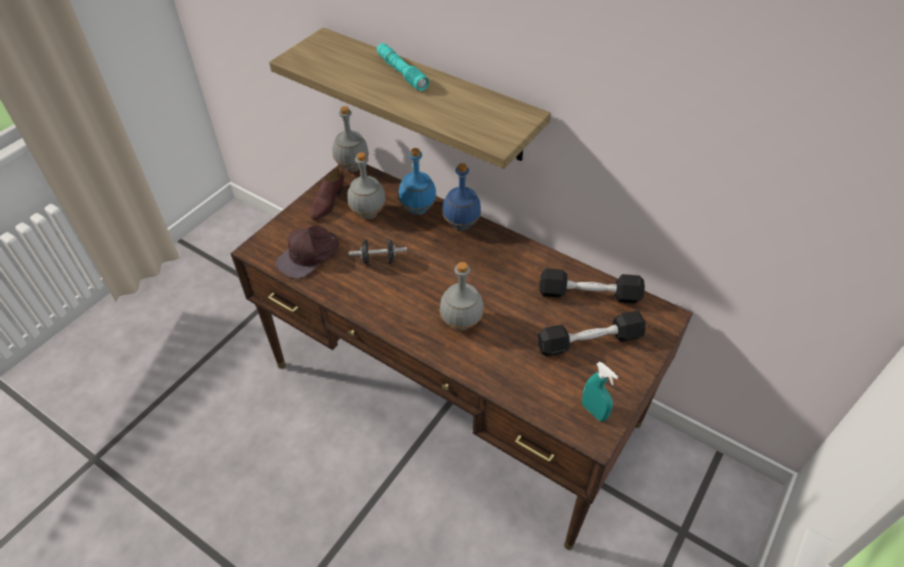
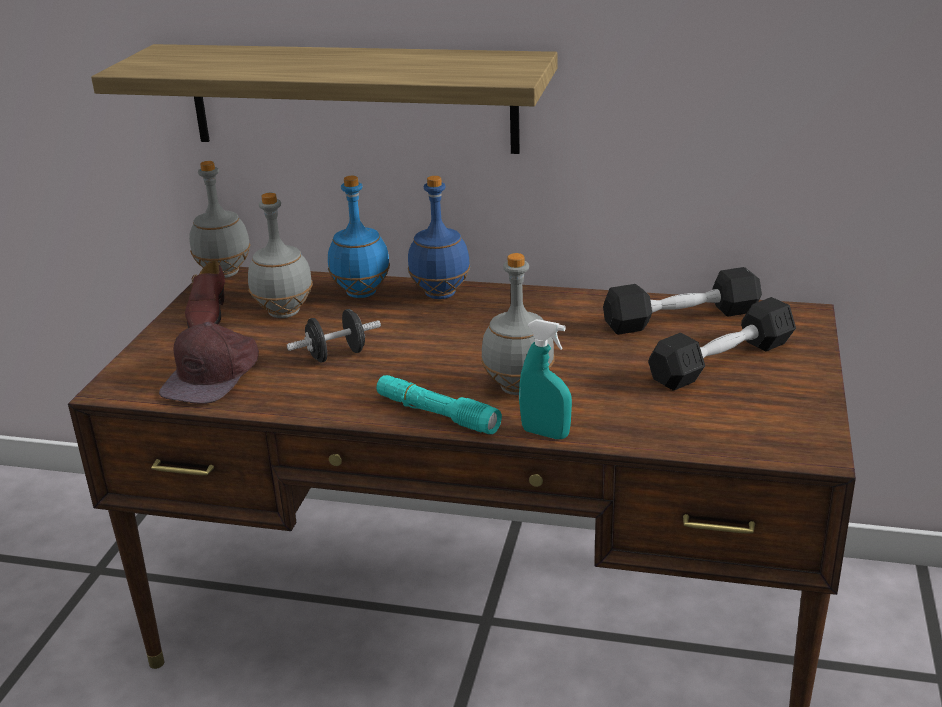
camera: 20 degrees left, 20 degrees down
(401, 72) = (312, 55): turquoise flashlight -> turquoise flashlight (437, 414)
(594, 411) = (789, 427): turquoise spray bottle -> turquoise spray bottle (545, 433)

